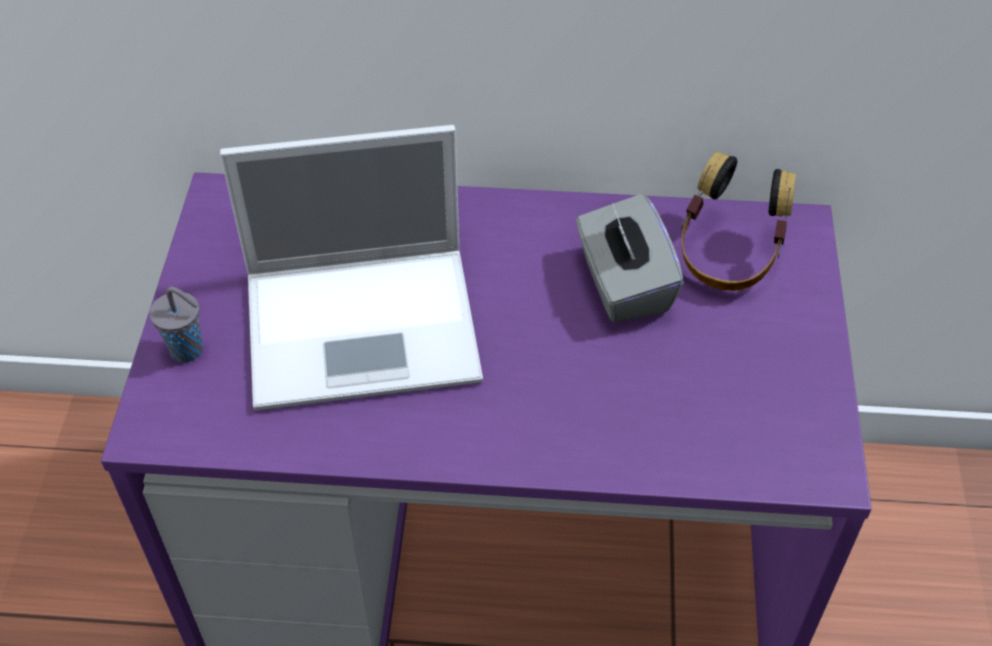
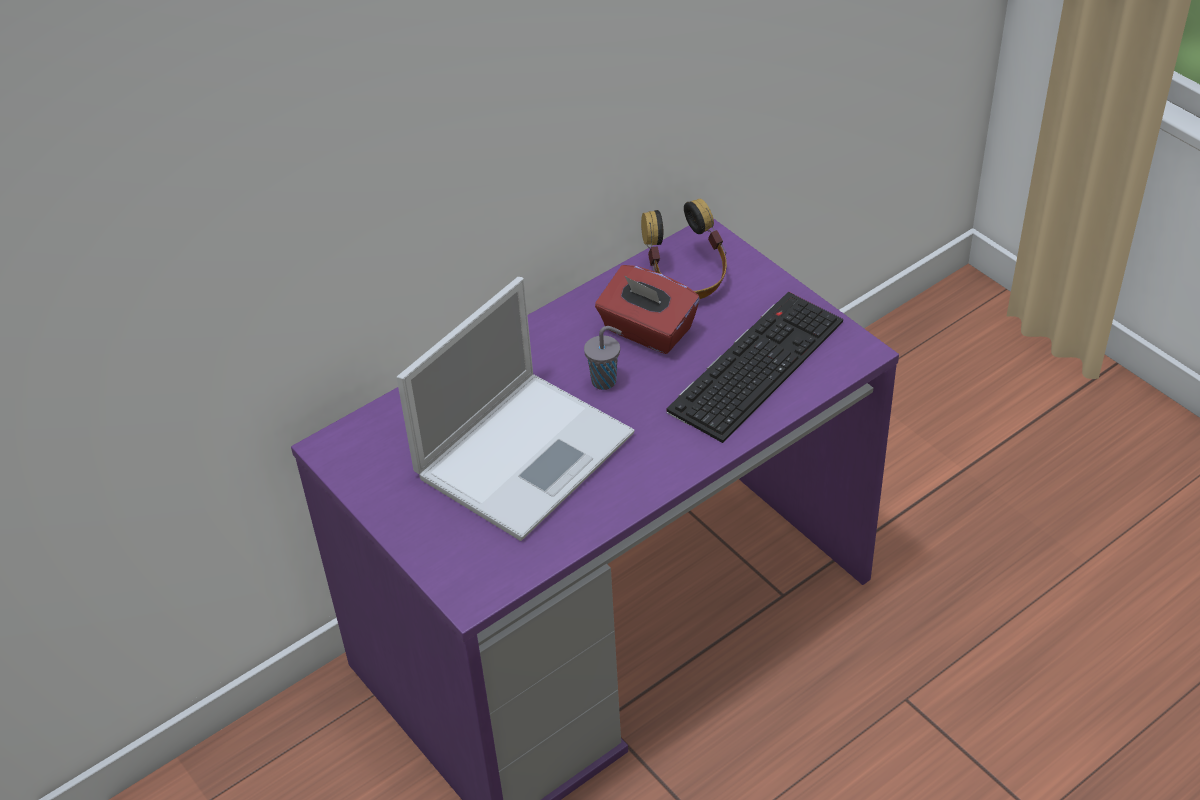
camera: 40 degrees left, 5 degrees down
(188, 350) = (435, 541): grey cup -> grey cup (605, 381)
(623, 284) = (647, 331): grey tissue box -> red tissue box
(693, 400) = (755, 363): none -> keyboard

